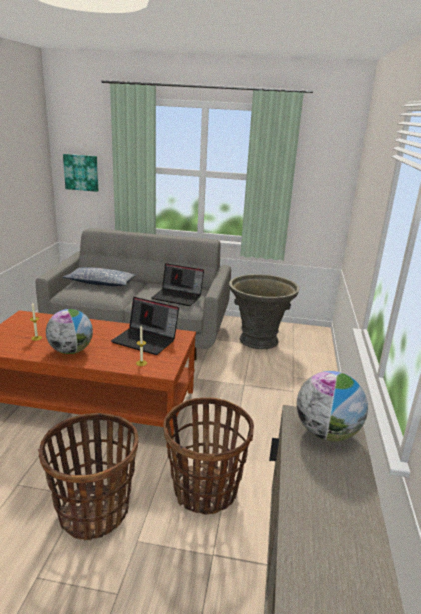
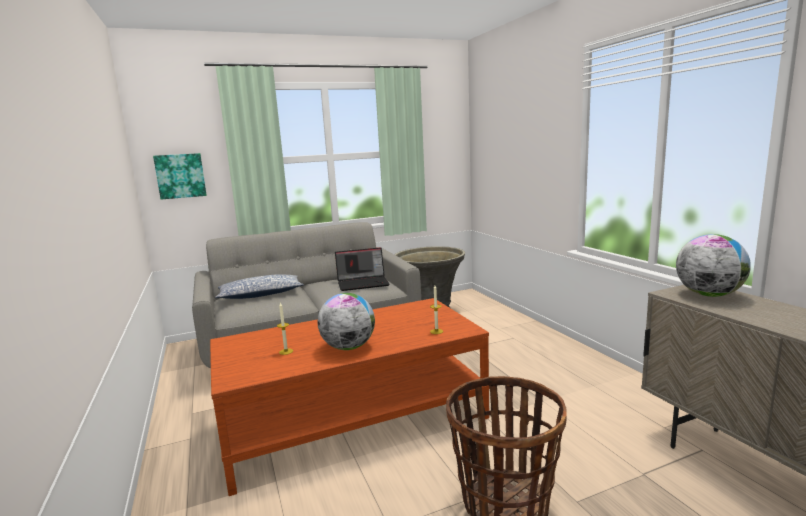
camera: 30 degrees left, 10 degrees down
(146, 340) = (405, 316): laptop -> none
(205, 490) = (564, 434): basket -> none

